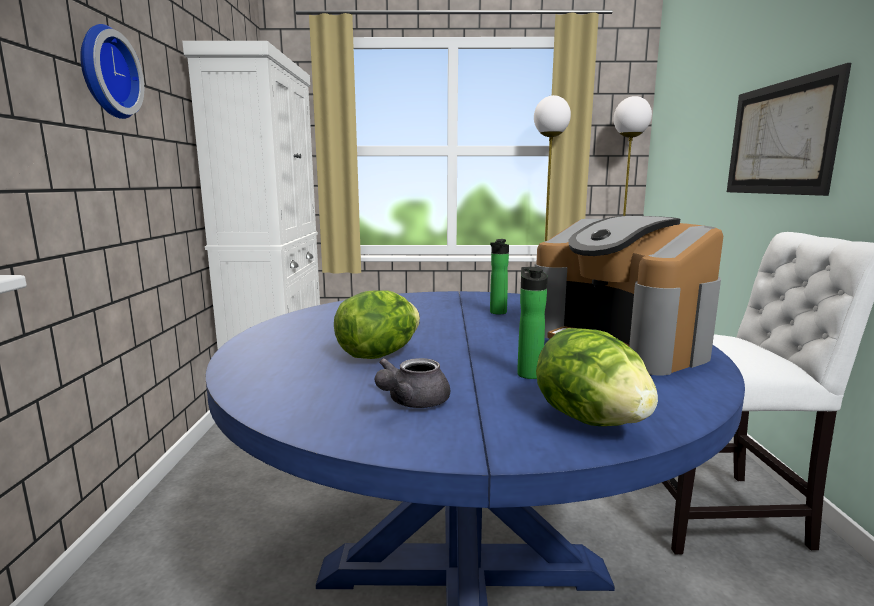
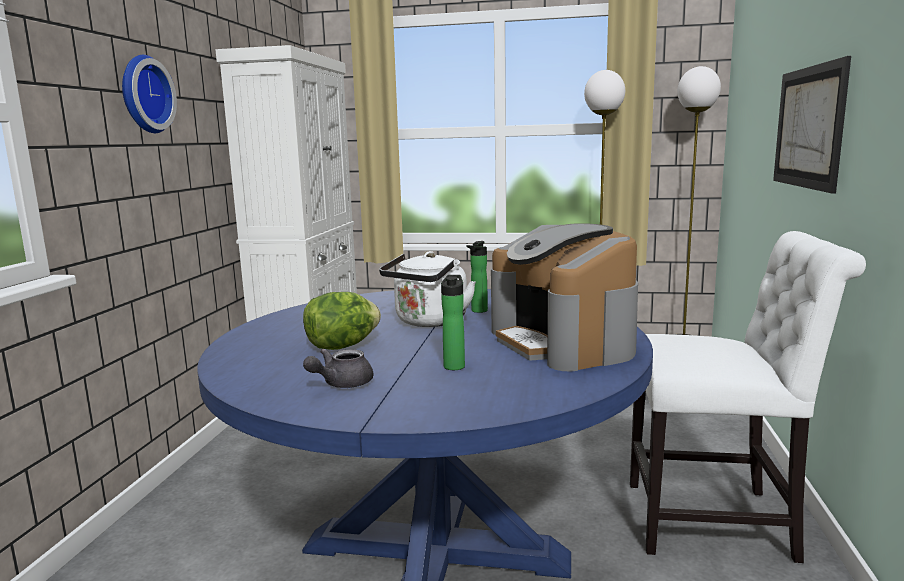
camera: 10 degrees right, 0 degrees up
(456, 325) = (429, 322): none -> white kettle
(590, 420) = (468, 402): lettuce -> none

